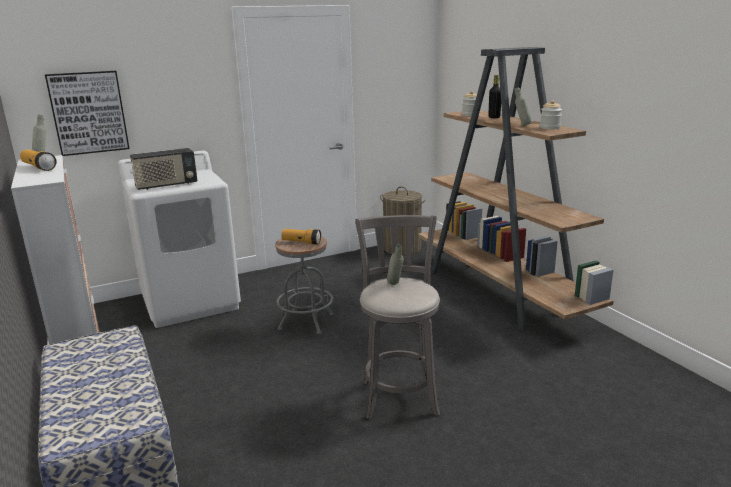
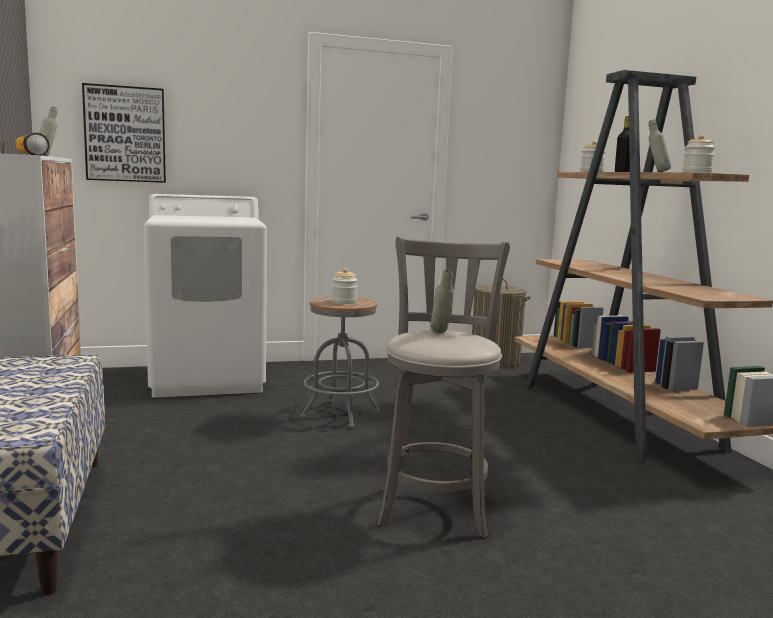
camera: 10 degrees right, 10 degrees down
(166, 185) = (193, 219): radio -> none
(301, 242) = (344, 302): flashlight -> jar

